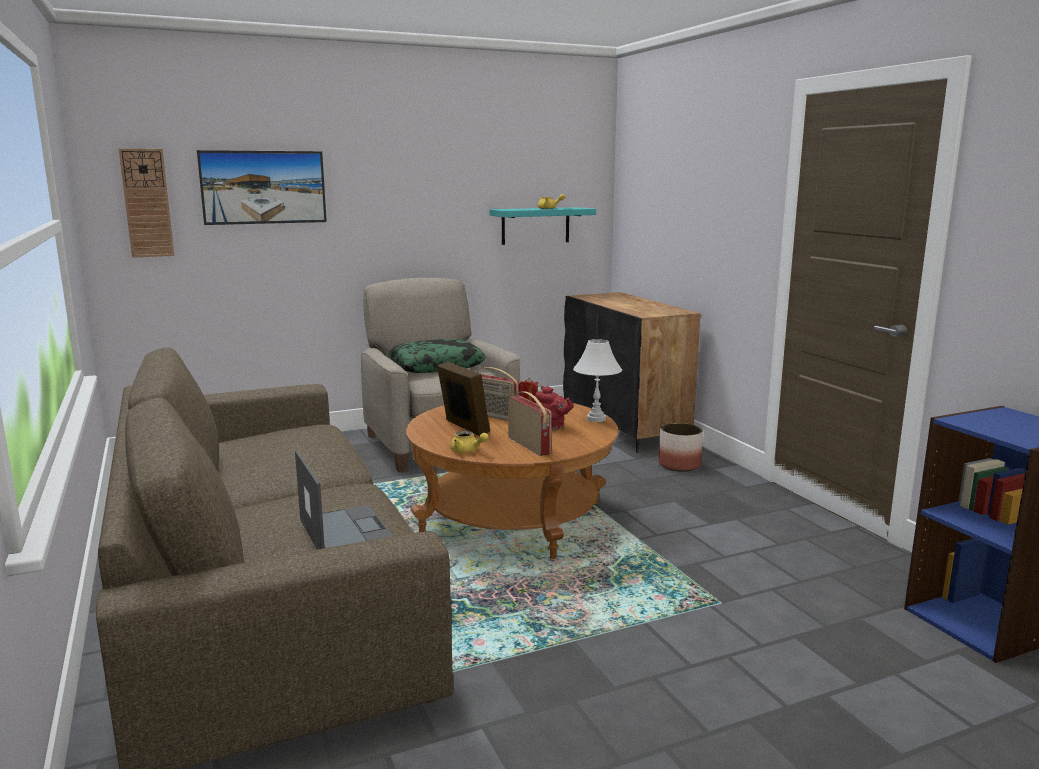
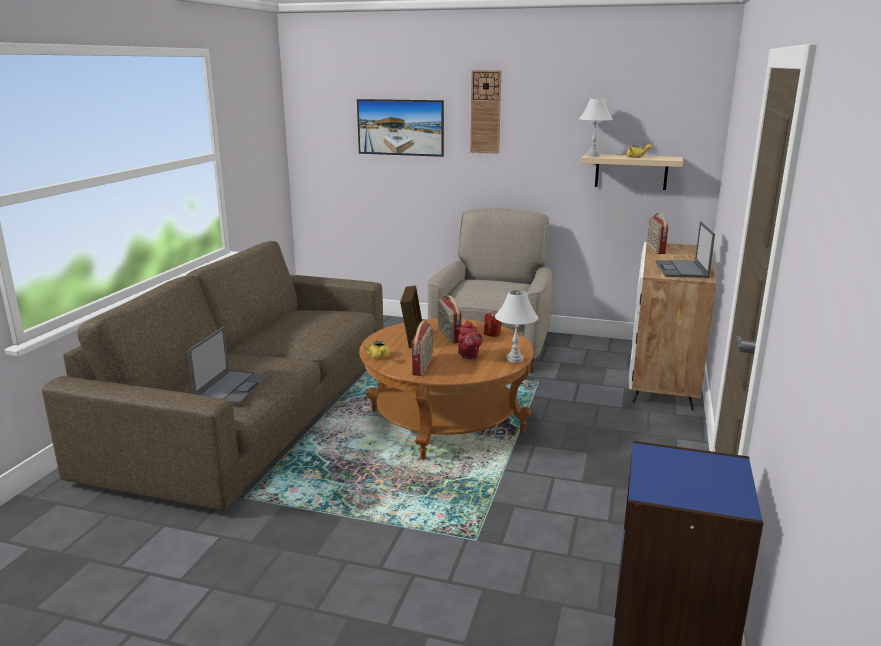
camera: 40 degrees right, 5 degrees up
(147, 203) = (325, 136): wall clock -> wall clock (485, 112)
(436, 366) = (490, 285): pillow -> none
(506, 209) = (593, 155): none -> white table lamp
(535, 225) = (631, 171): turquoise shelf -> beige shelf
(591, 299) = (655, 249): none -> radio
(625, 427) = (663, 378): black cabinet -> white cabinet
(652, 309) = (681, 269): none -> laptop
(680, 465) = (650, 425): planter -> none

